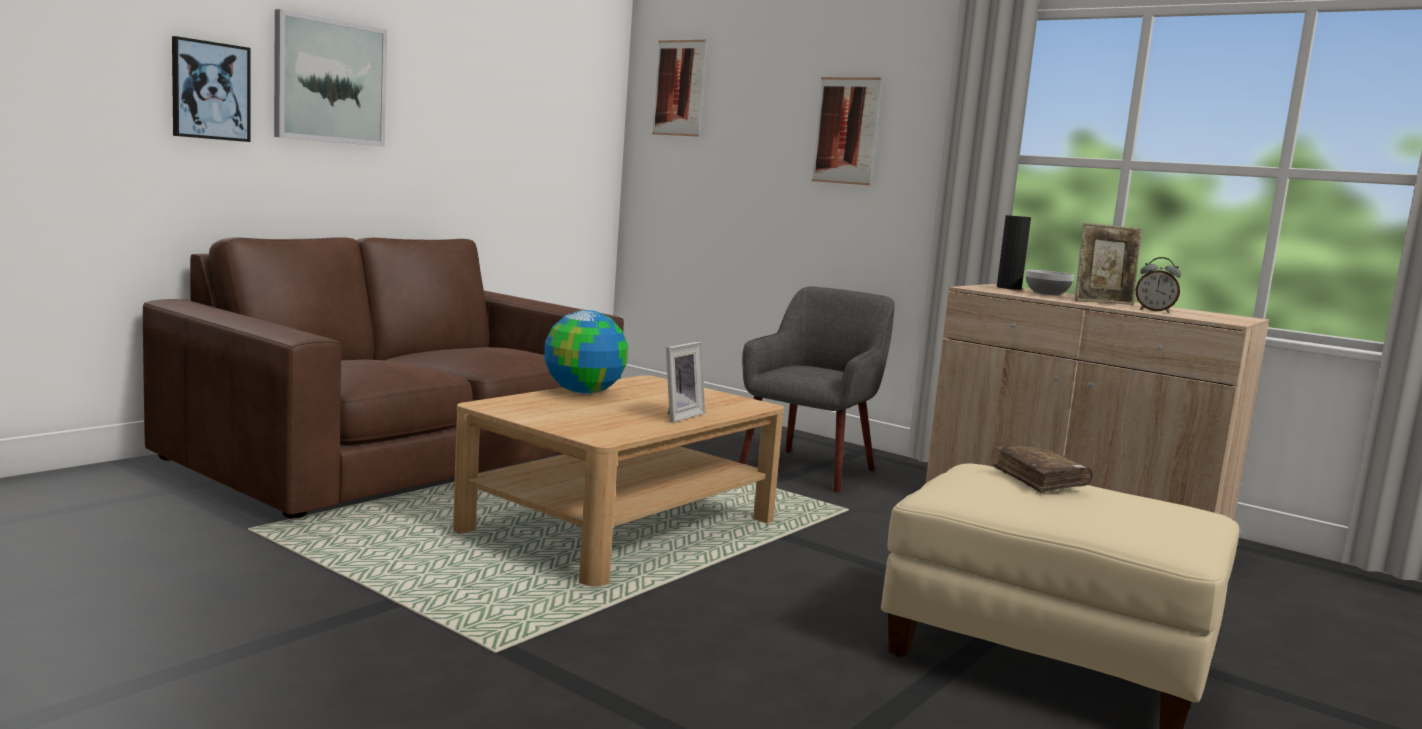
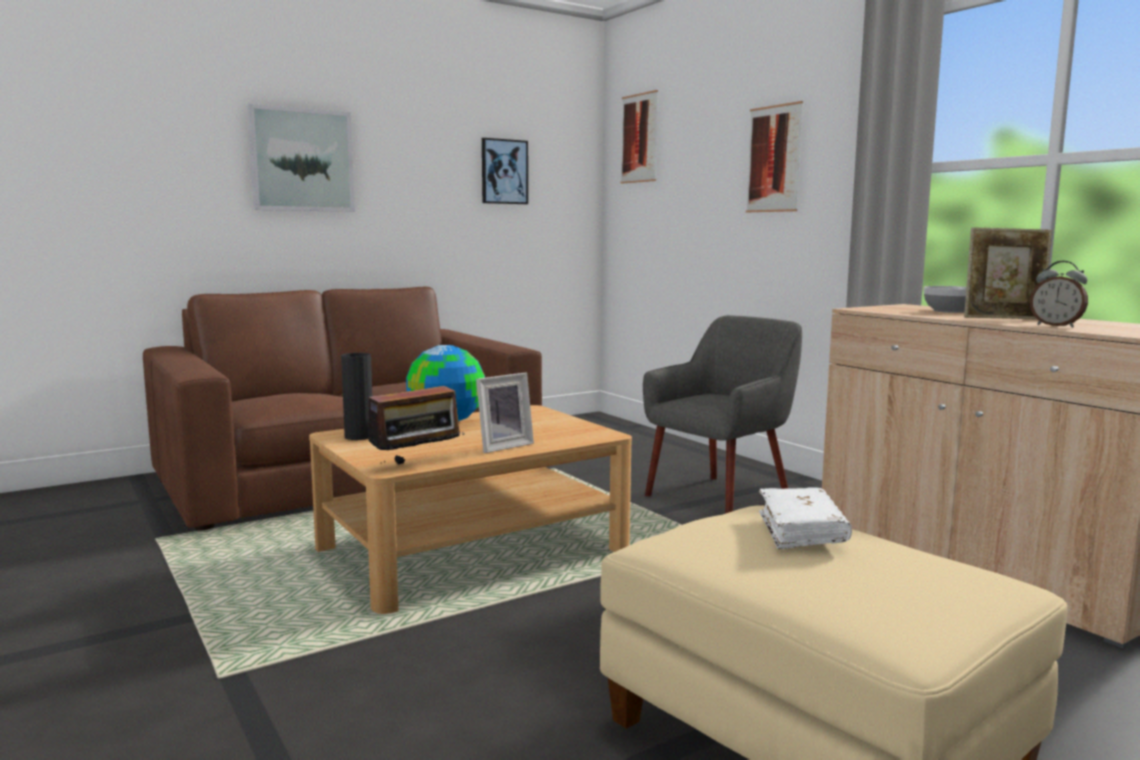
camera: 20 degrees right, 0 degrees up
(210, 90) = (194, 176): picture -> picture (504, 171)
(622, 433) = (417, 464): none -> radio
(1009, 288) = (913, 307): black vase -> black vase (359, 436)
(1039, 479) = (801, 531): brown book -> white book

